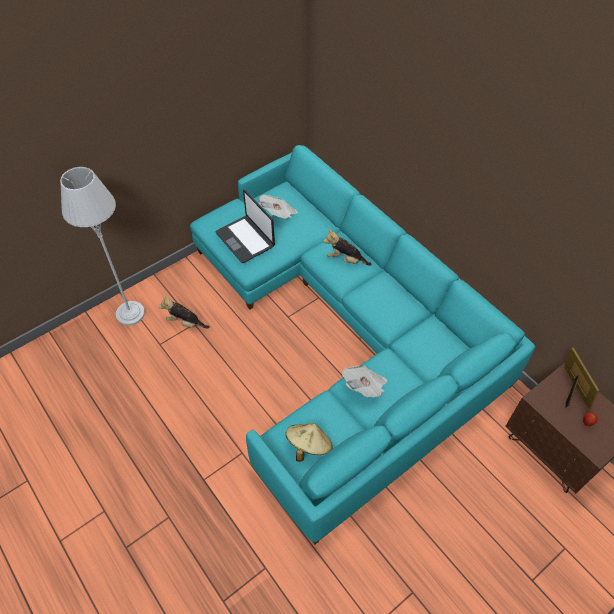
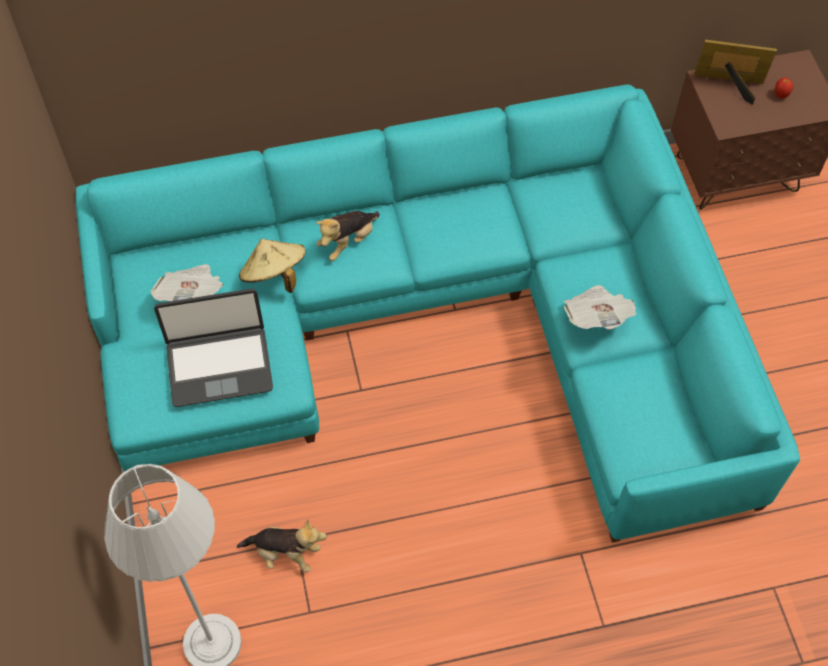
camera: 65 degrees left, 5 degrees up
(185, 322) = (285, 554): plush toy -> plush toy turned 120 degrees counterclockwise
(308, 445) = (662, 429): beige hat -> beige hat (274, 276)

